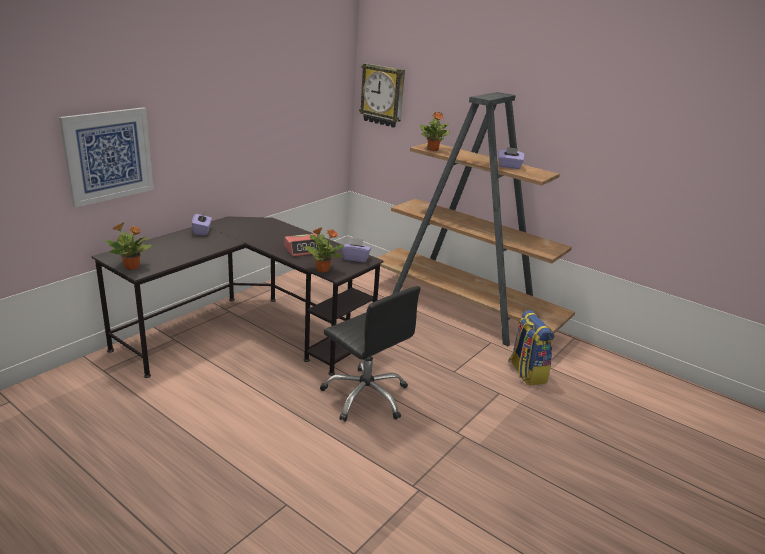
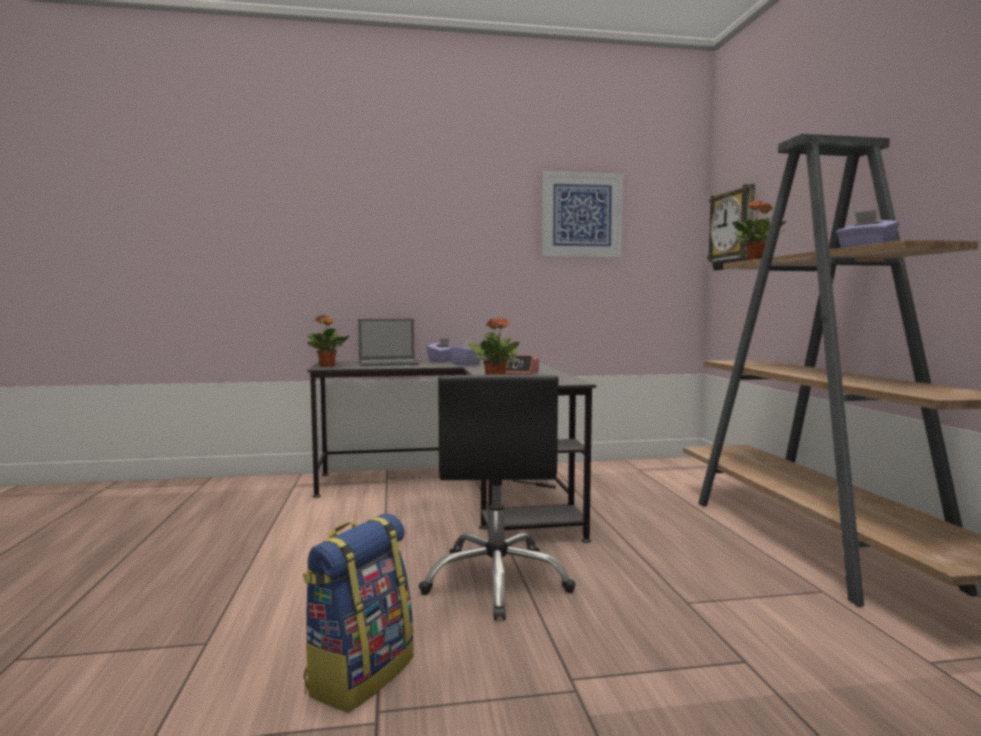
camera: 45 degrees right, 20 degrees down
(108, 155) = (352, 263): picture -> picture (581, 215)
(170, 247) = (389, 363): none -> laptop
(356, 258) = (560, 380): purple tissue box -> purple tissue box (466, 364)
(526, 372) = (858, 655): backpack -> backpack (360, 674)

